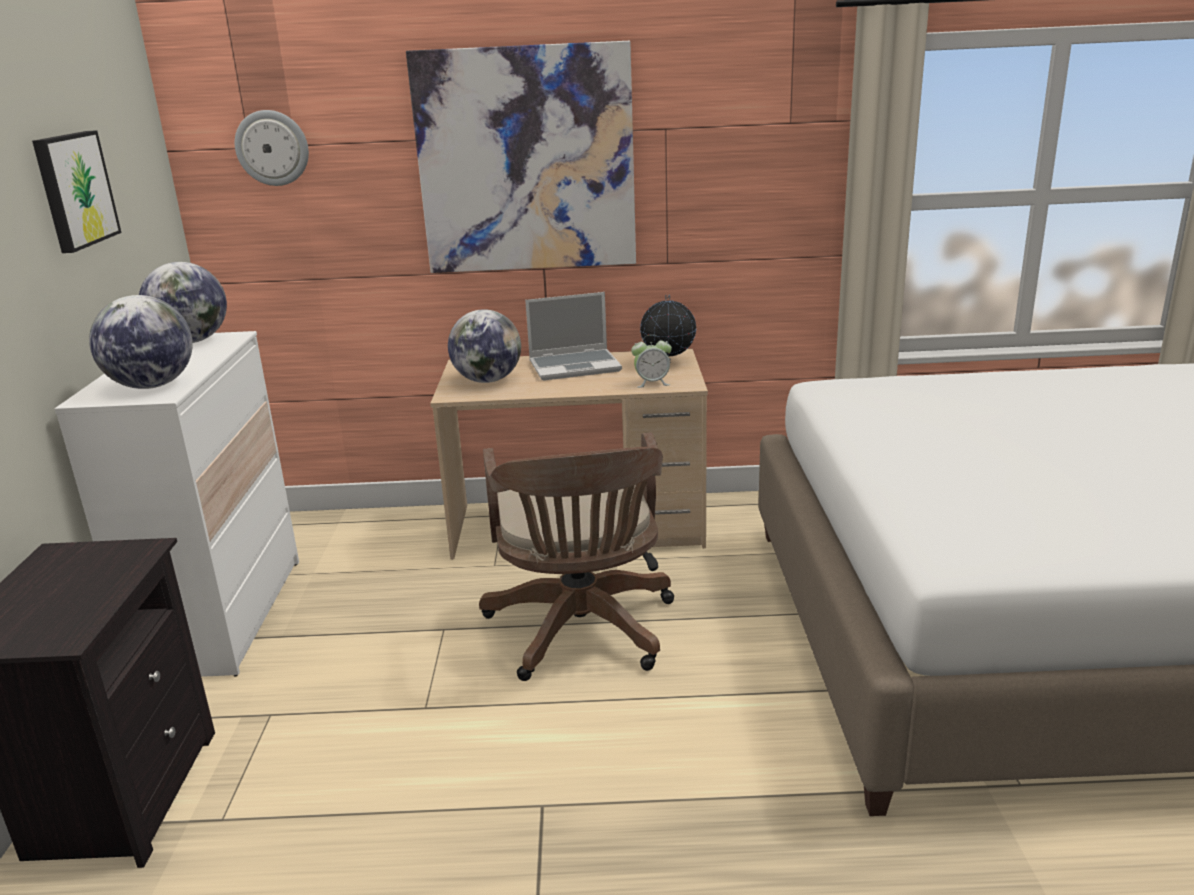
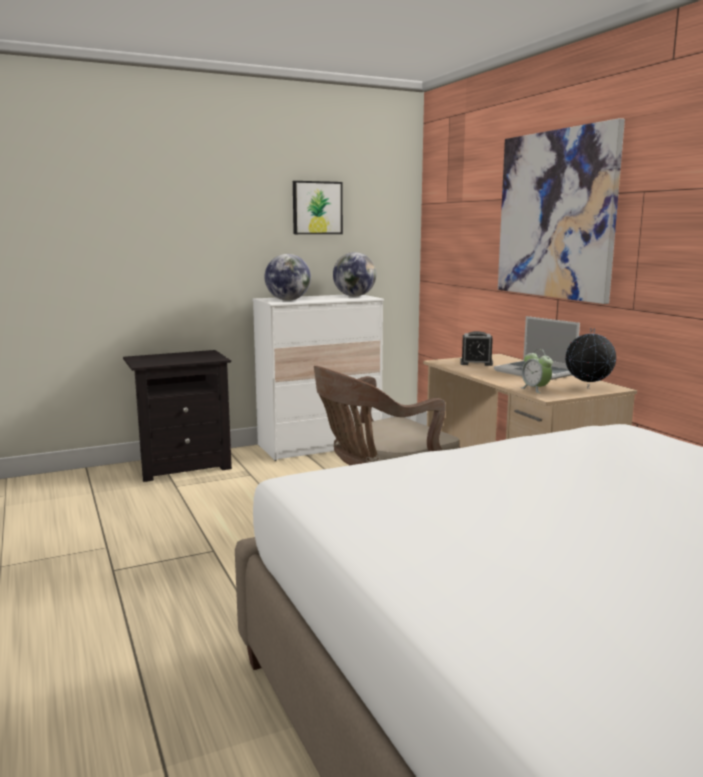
camera: 65 degrees right, 10 degrees down
(272, 148) = (452, 202): wall clock -> none
(487, 380) = (476, 363): globe -> alarm clock

